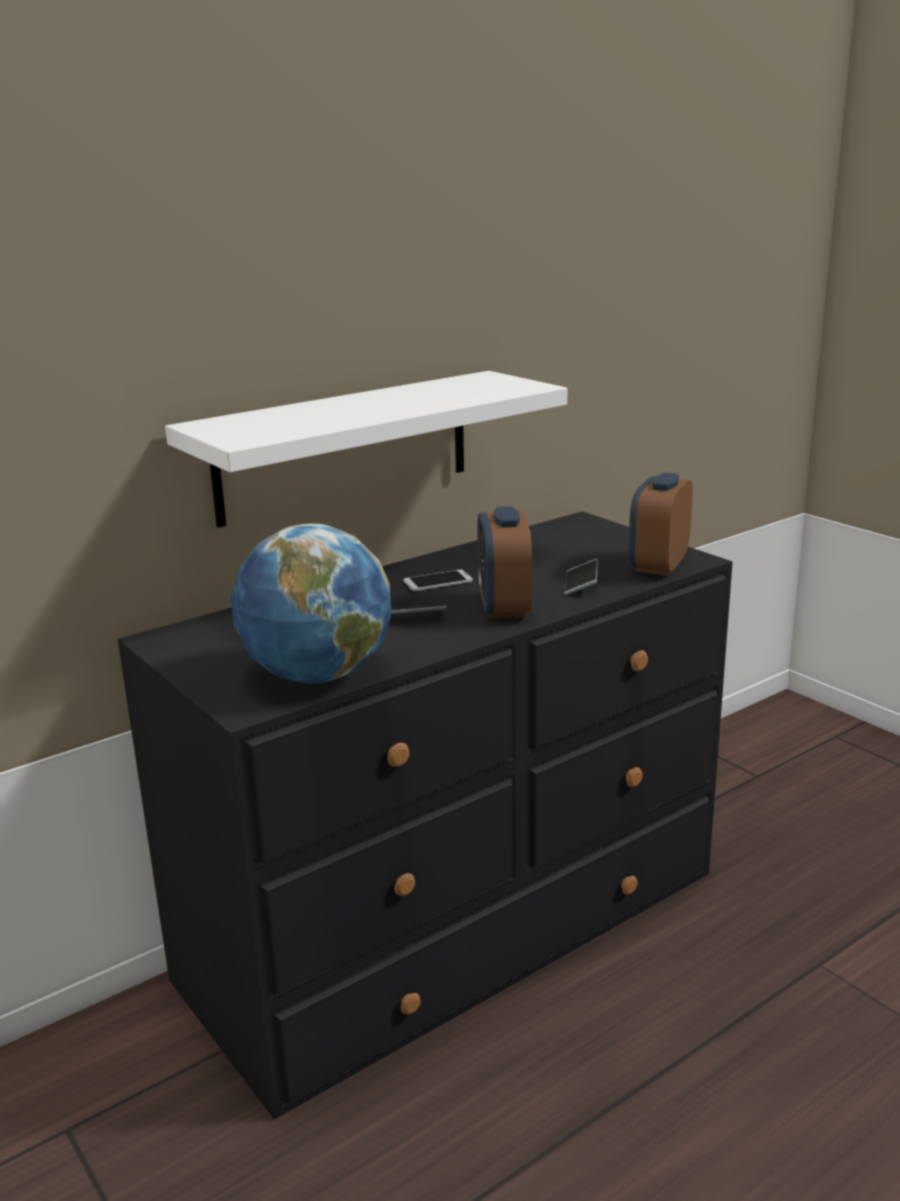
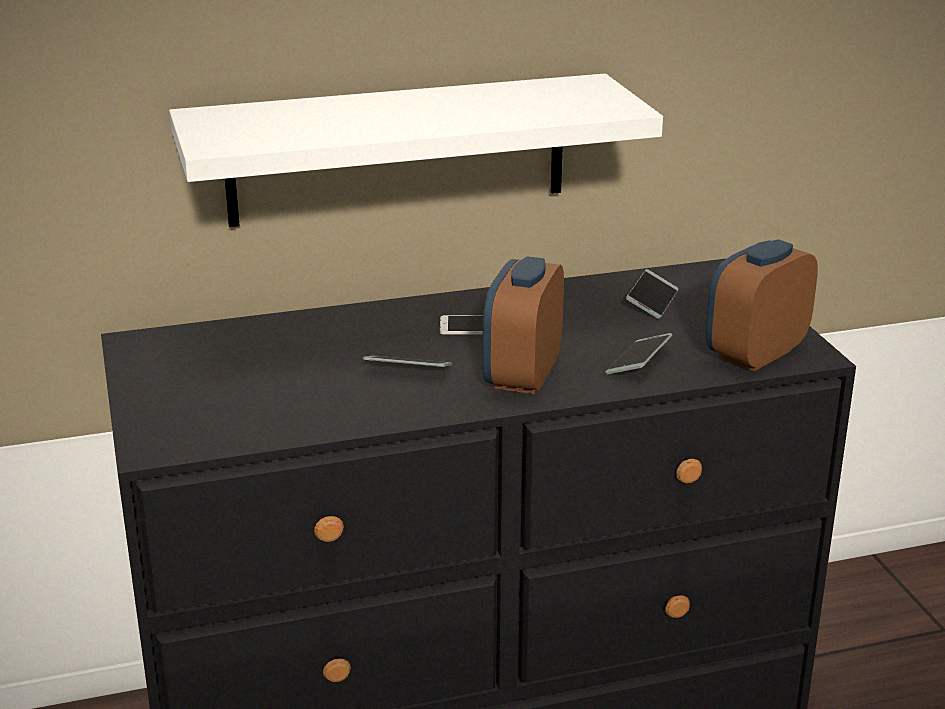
camera: 20 degrees right, 5 degrees up
(317, 676) = (253, 423): globe -> none
(553, 545) = (652, 301): none -> phone

